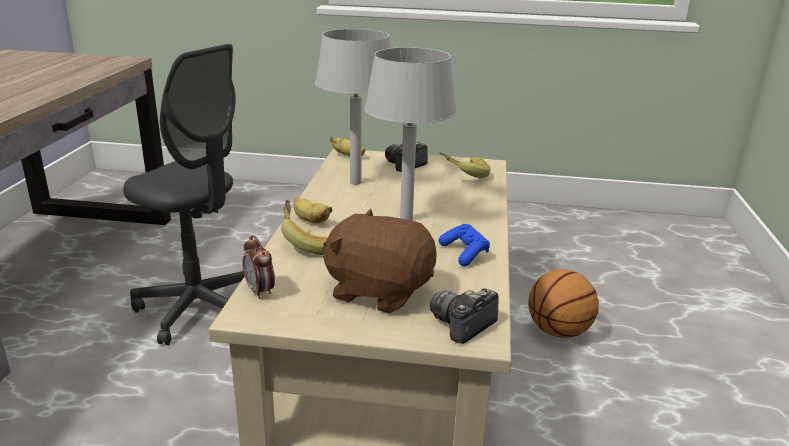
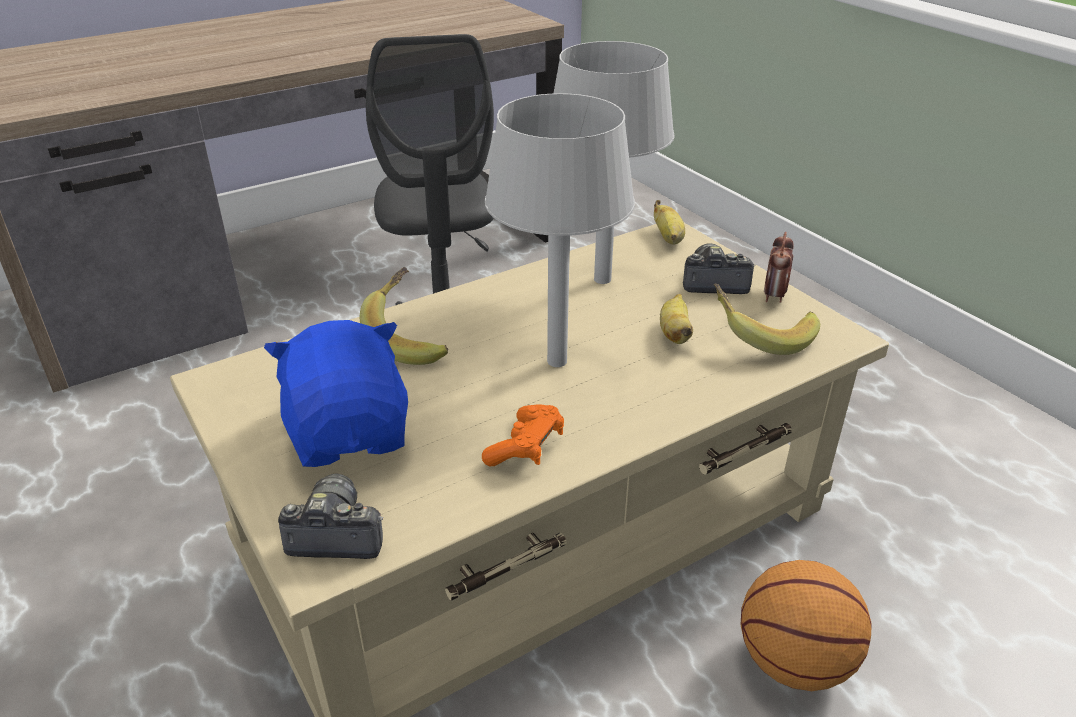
camera: 50 degrees right, 10 degrees up
(260, 291) = (266, 363): alarm clock -> alarm clock (774, 296)
(310, 220) = (459, 306): banana -> banana (674, 333)
(379, 291) = (350, 433): brown plush toy -> blue plush toy
(464, 253) = (526, 448): blue game controller -> orange game controller

